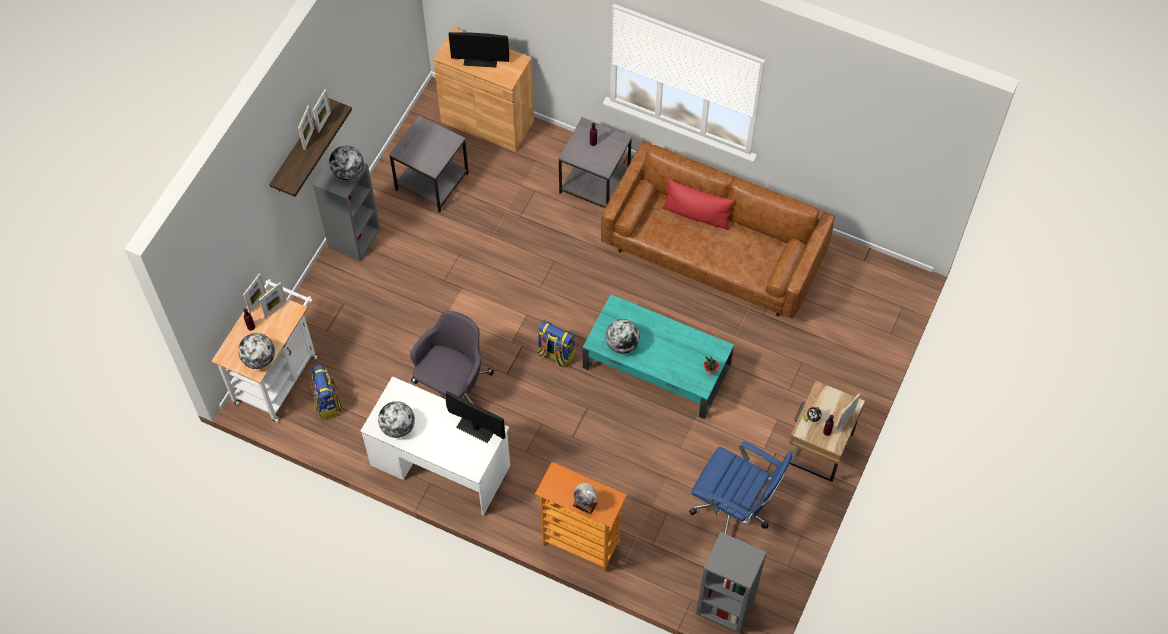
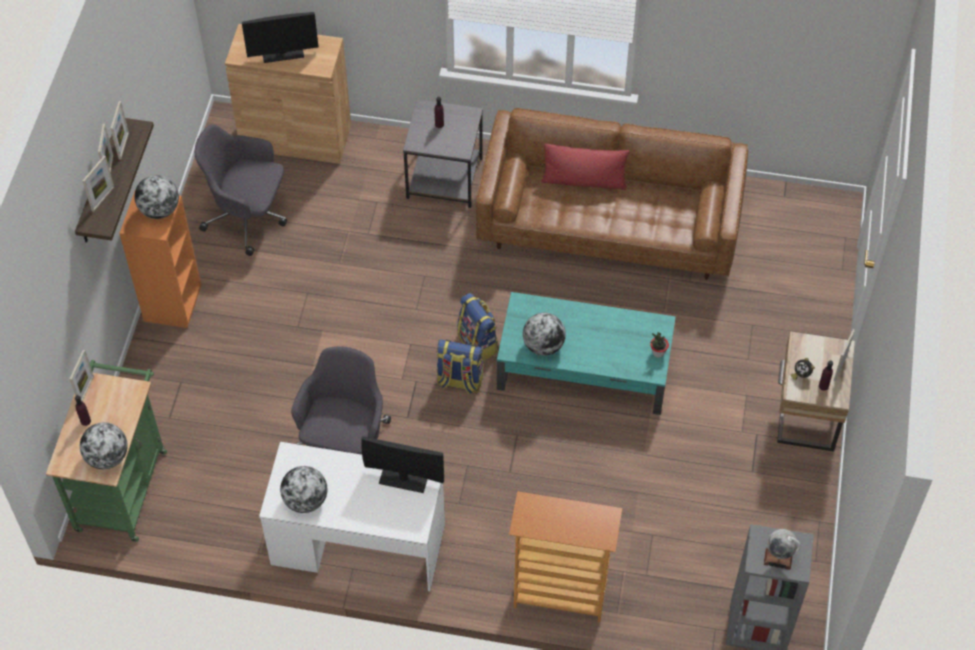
camera: 15 degrees left, 5 degrees down
(275, 309) = (111, 393): picture frame -> picture frame (103, 199)
(278, 375) = (123, 484): white cart -> green cart
(328, 403) = (196, 503): backpack -> backpack (478, 343)
(354, 238) = (172, 302): grey bookcase -> orange bookcase
(431, 180) = (248, 217): grey side table -> grey office chair
(585, 504) = (574, 531): globe -> globe (778, 558)
(734, 511) = (731, 512): blue office chair -> none

